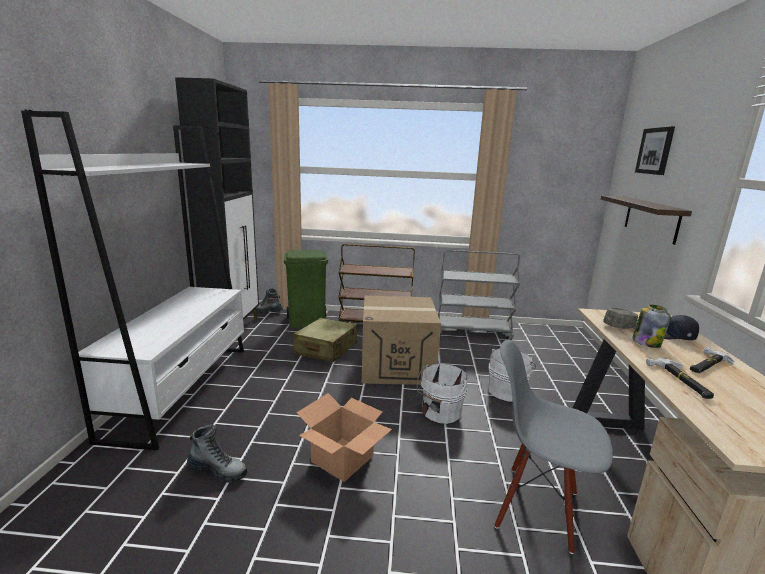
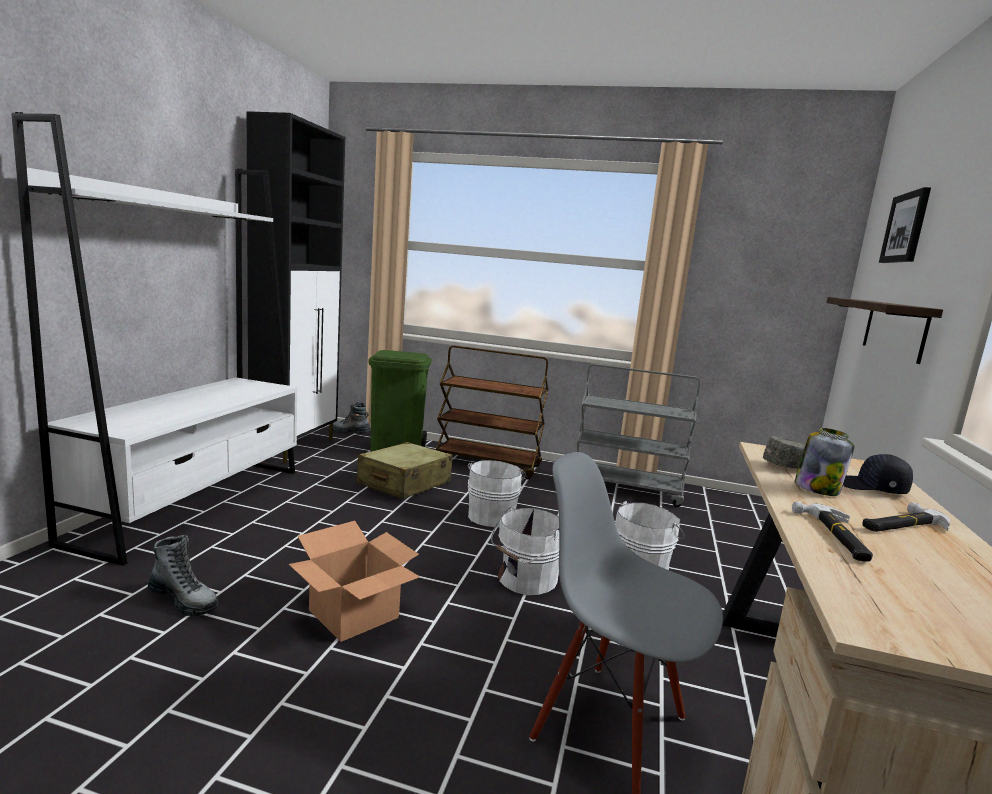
camera: 10 degrees right, 5 degrees down
(397, 366) = (492, 515): cardboard box -> white bucket

